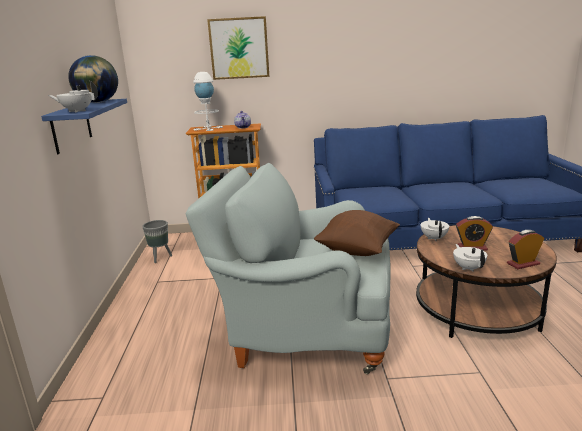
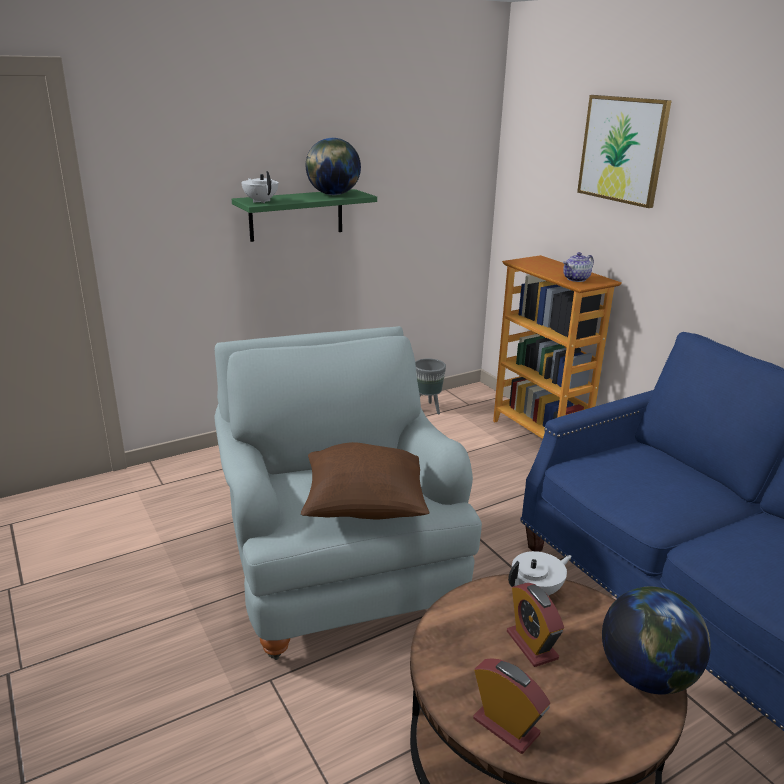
camera: 60 degrees right, 5 degrees up
(71, 126) = (296, 215): blue shelf -> green shelf
(208, 128) = (543, 264): white table lamp -> none
(468, 268) = (436, 650): white teapot -> none
(498, 232) = (646, 676): none -> globe

